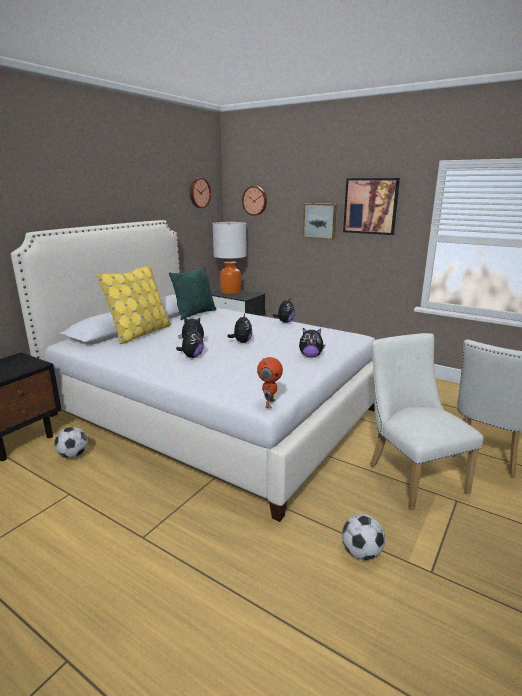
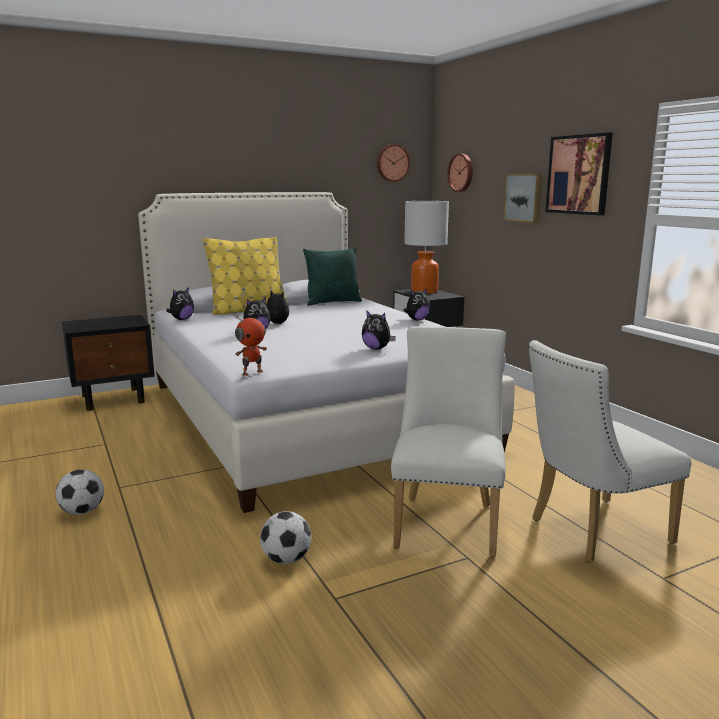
camera: 30 degrees right, 5 degrees down
(73, 455) = (141, 419): football -> football (82, 512)
(241, 342) = (329, 328): plush toy -> plush toy (181, 319)

